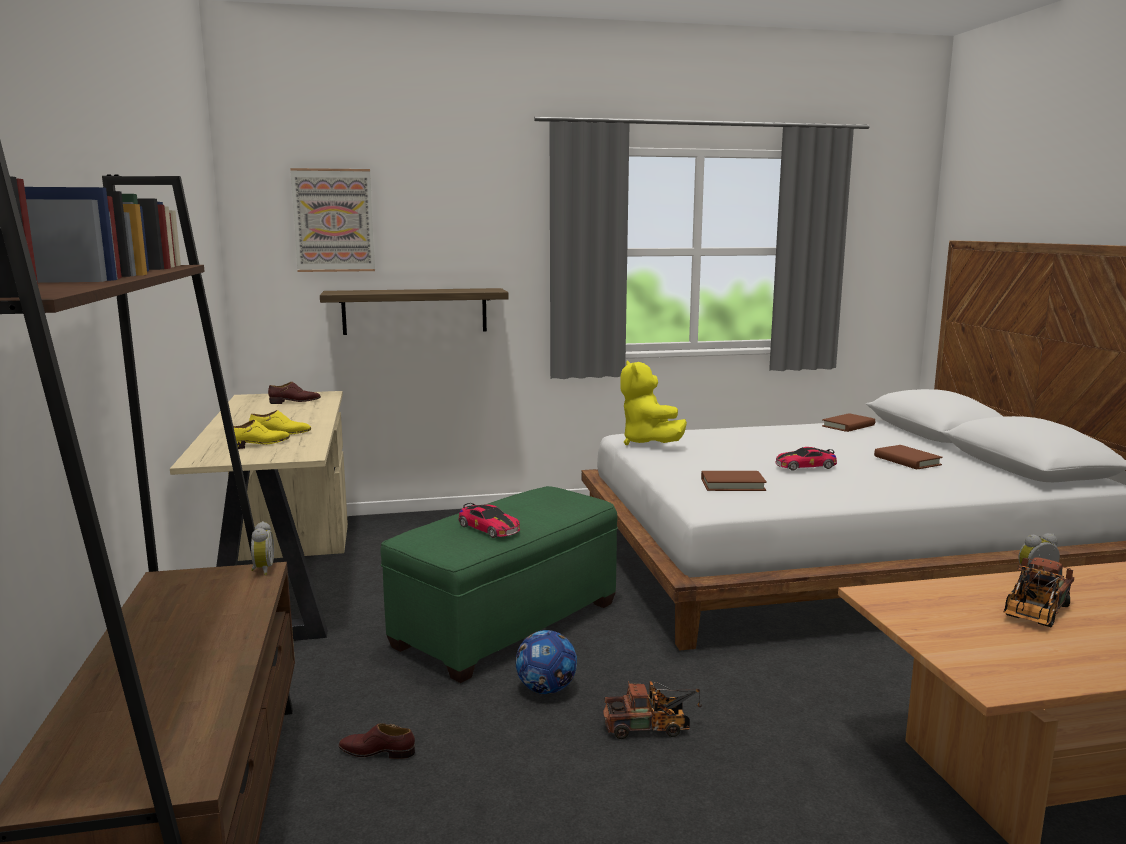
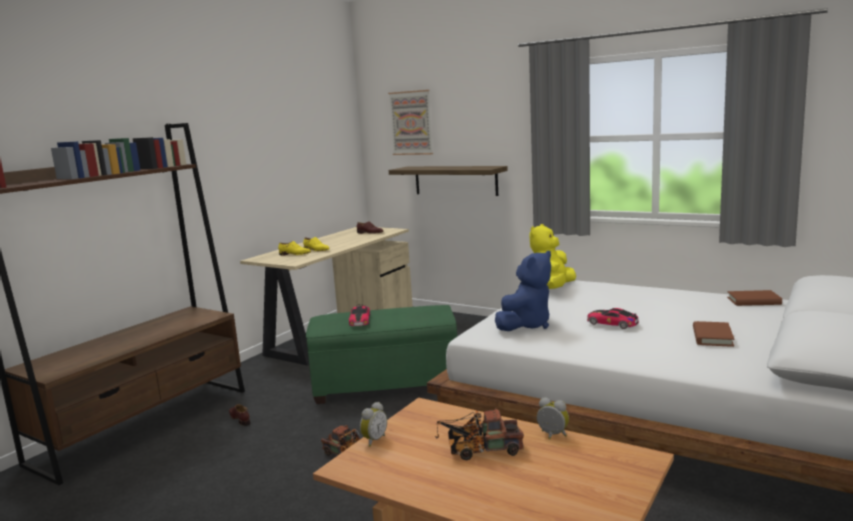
camera: 45 degrees right, 0 degrees up
(262, 570) = (218, 314): alarm clock -> alarm clock (373, 440)
(546, 689) = (342, 420): football -> none
(732, 484) = (526, 325): brown book -> blue plush toy

